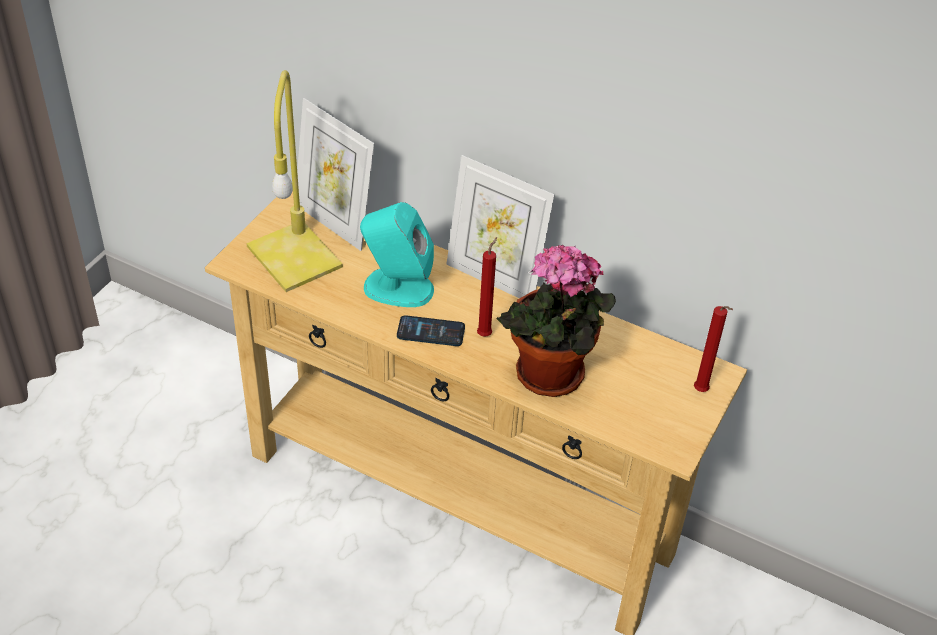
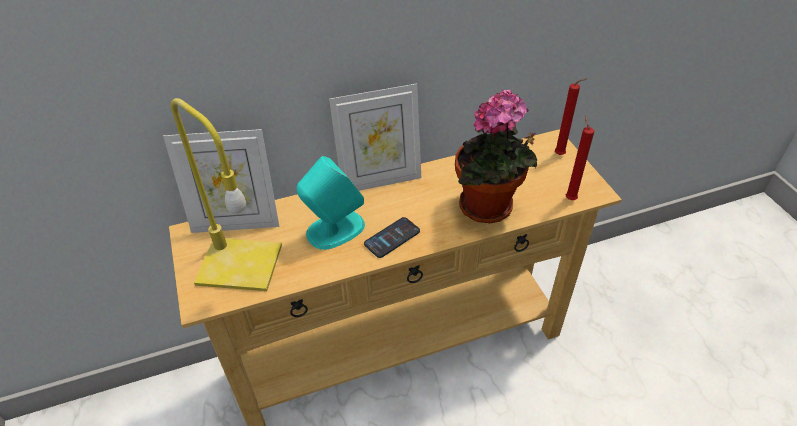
camera: 45 degrees left, 0 degrees up
(485, 334) = (422, 213): red candle -> red candle (569, 198)

